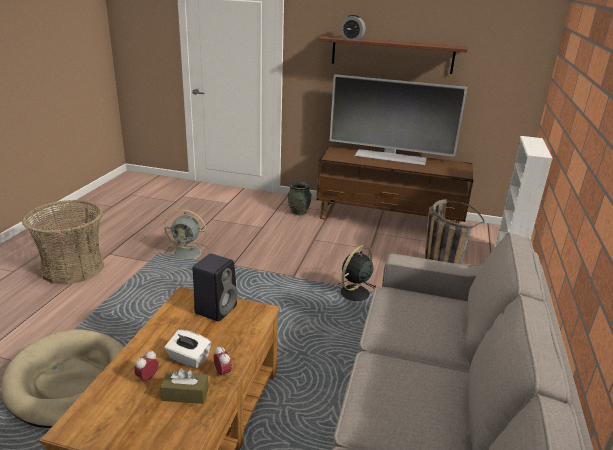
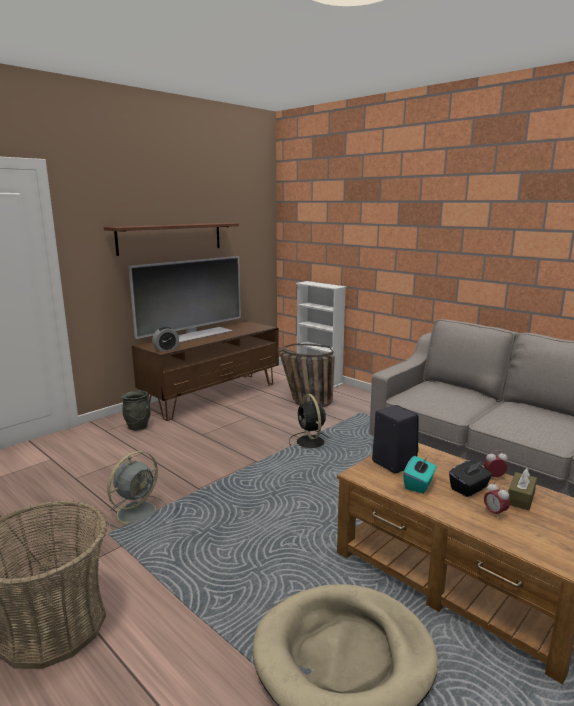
camera: 60 degrees left, 10 degrees down
(182, 329) = (419, 484): none -> turquoise tissue box
(188, 359) = (469, 489): white tissue box -> black tissue box
(352, 38) = (141, 226): alarm clock -> alarm clock (166, 349)

